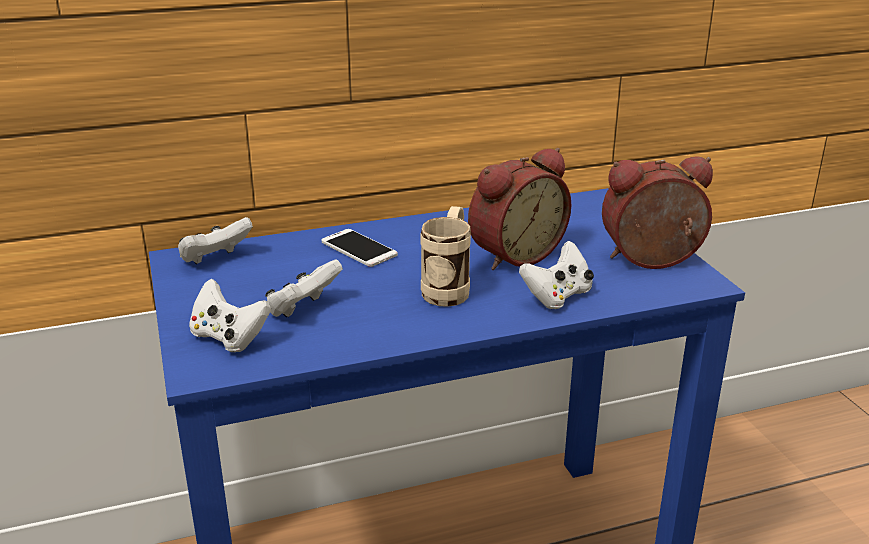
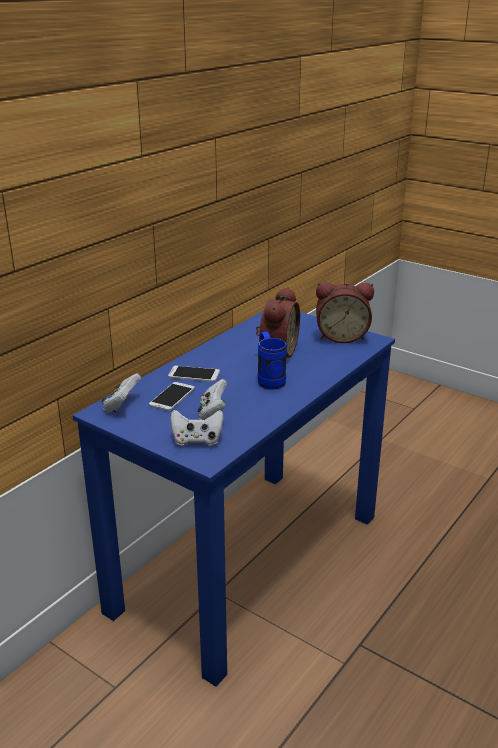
camera: 35 degrees left, 0 degrees up
(288, 268) = (172, 397): none -> phone
(449, 288) = (269, 379): beige mug -> blue mug
(557, 296) = (323, 366): white game controller -> none
(652, 261) = (341, 336): alarm clock -> alarm clock turned 135 degrees counterclockwise

